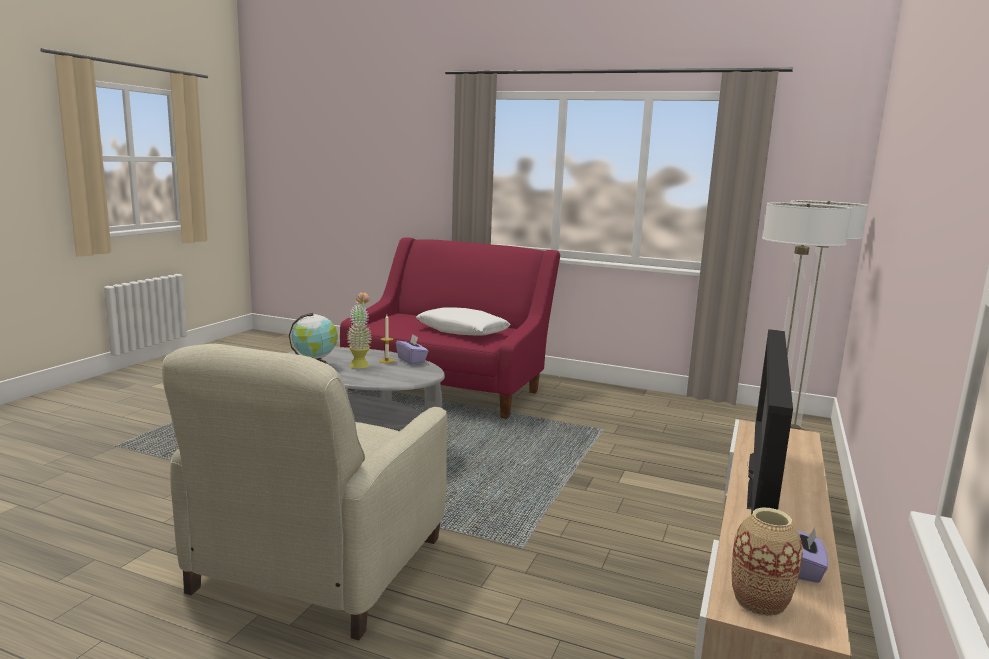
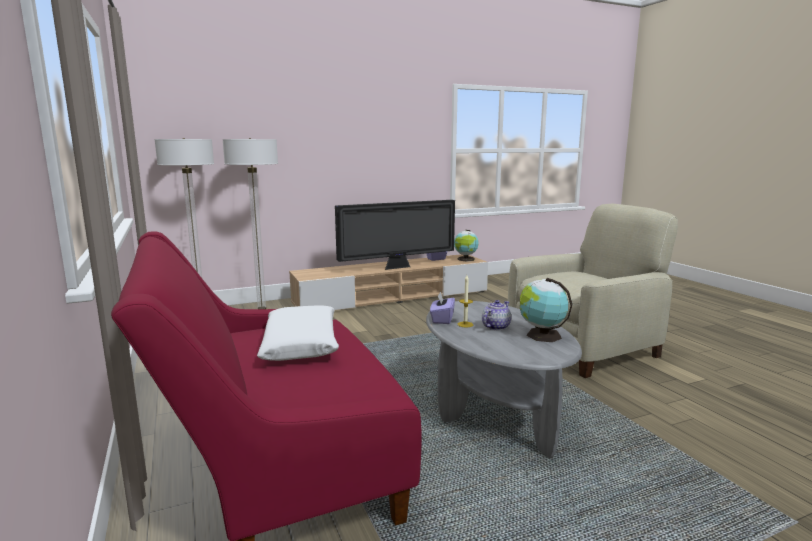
camera: 135 degrees left, 0 degrees up
(360, 364) = (495, 327): potted plant -> teapot
(759, 601) = (465, 259): vase -> globe

